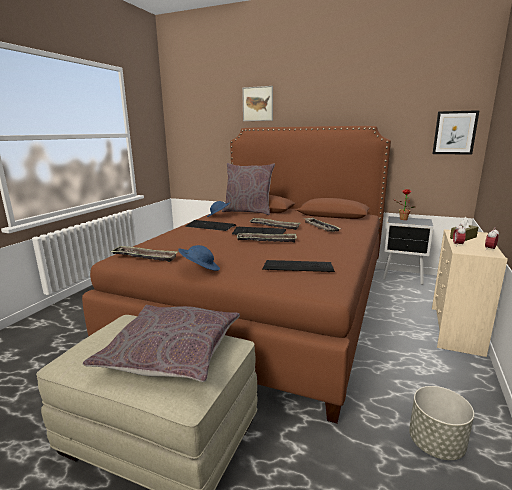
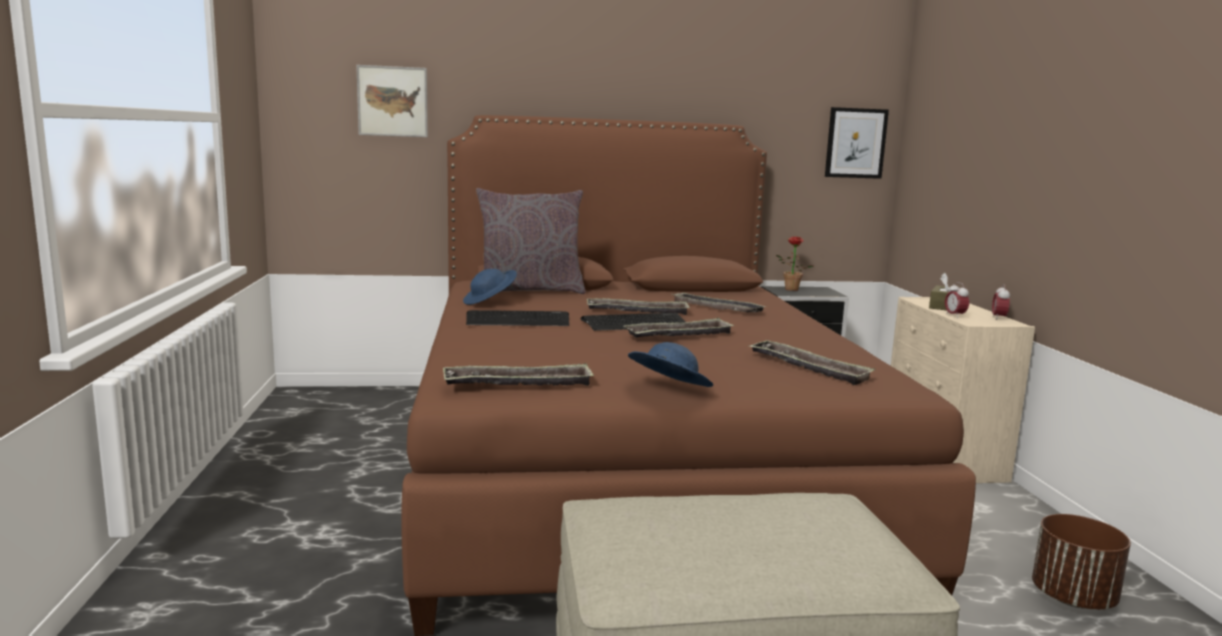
camera: 30 degrees left, 5 degrees down
(171, 352) = (782, 528): grey pillow -> none
(257, 104) = (506, 68): picture -> picture (392, 101)
(298, 267) = (808, 368): keyboard -> tray
(436, 444) = (1073, 599): grey planter -> brown planter

